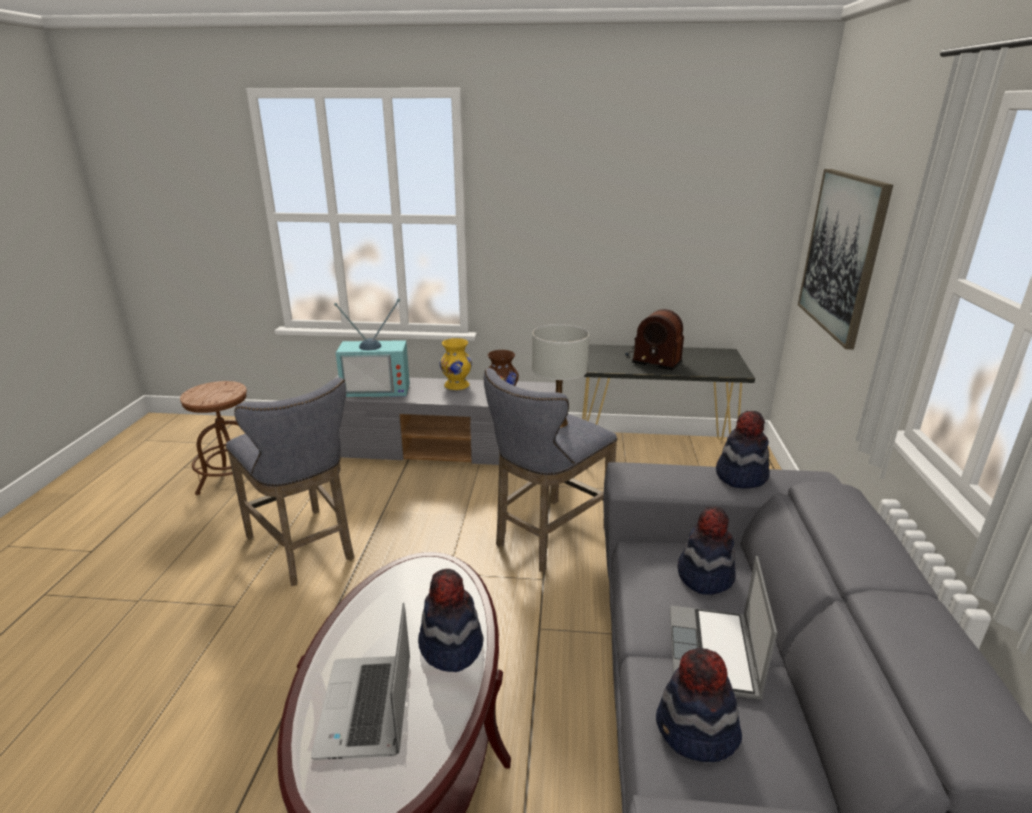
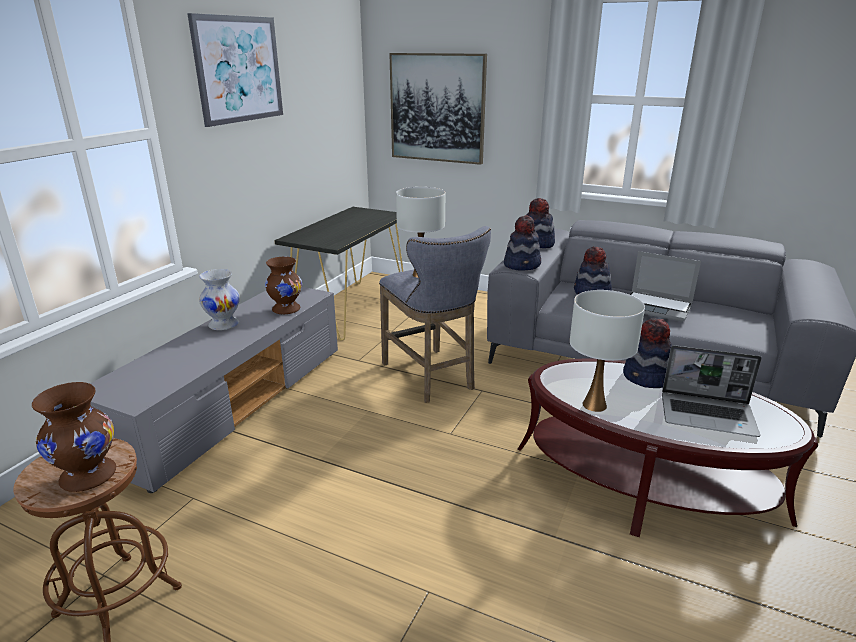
camera: 70 degrees left, 0 degrees up
(206, 396) = (87, 475): none -> brown vase
(305, 550) = (353, 526): grey stool -> none
(370, 601) = (594, 405): none -> white table lamp
(377, 389) = (165, 369): television -> none
(456, 386) = (223, 325): yellow vase -> white vase
(572, 175) = (238, 69): none -> picture
(653, 358) = (338, 227): radio -> none
(696, 732) = (713, 323): hat -> hat (522, 265)

